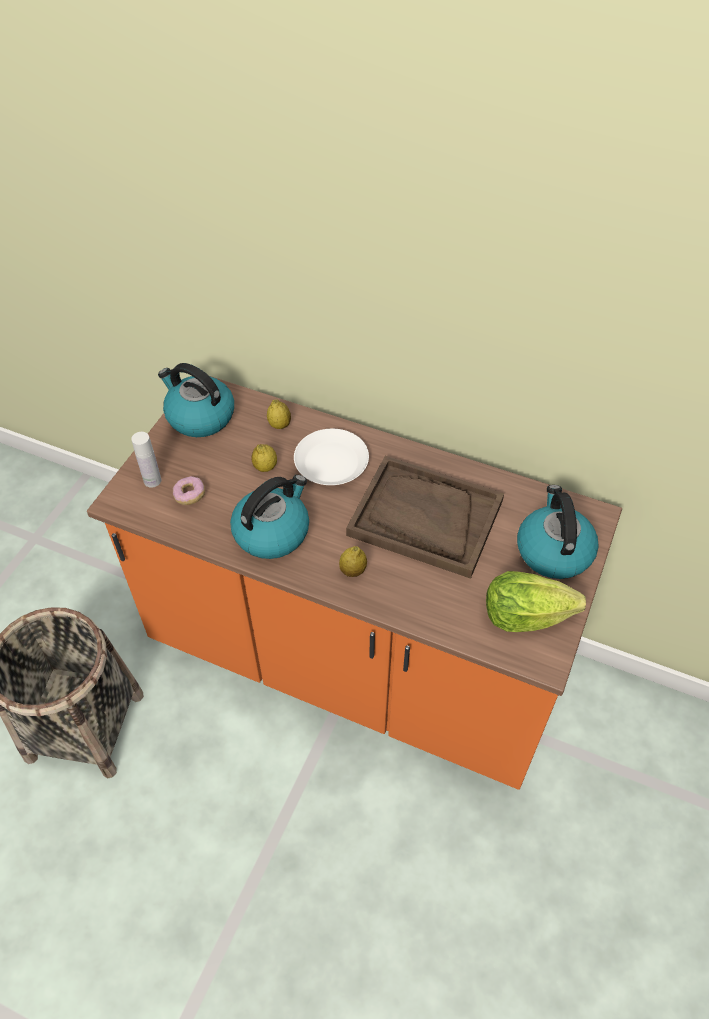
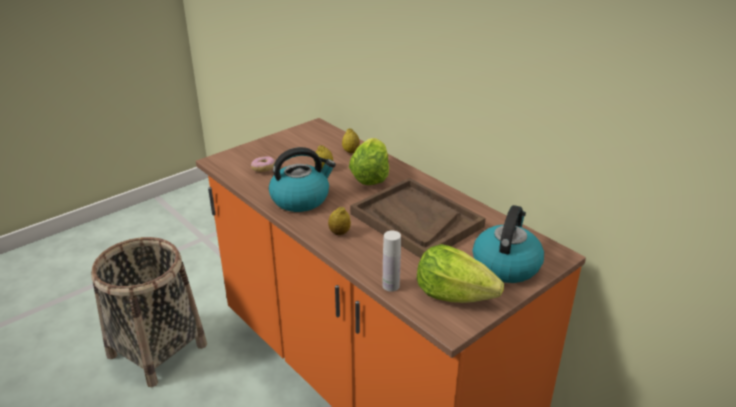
camera: 25 degrees right, 20 degrees down
(152, 480) = (247, 157): white bottle -> white bottle (391, 286)
(199, 416) = (302, 136): kettle -> none
(331, 463) = (370, 177): white plate -> lettuce

